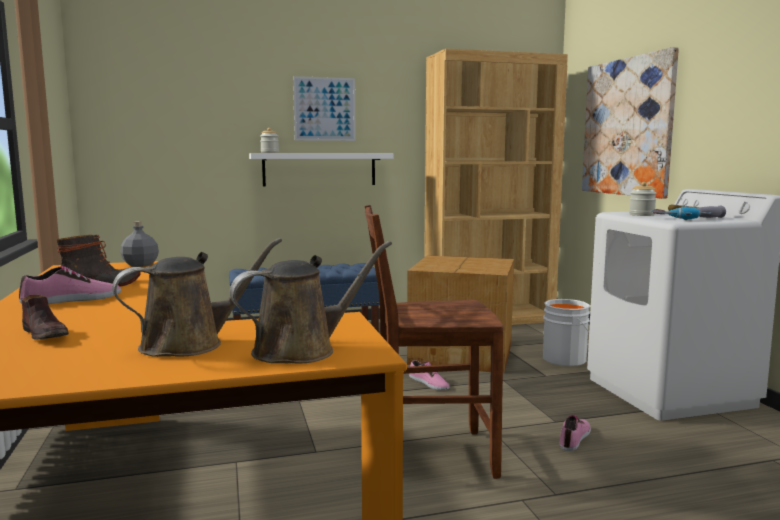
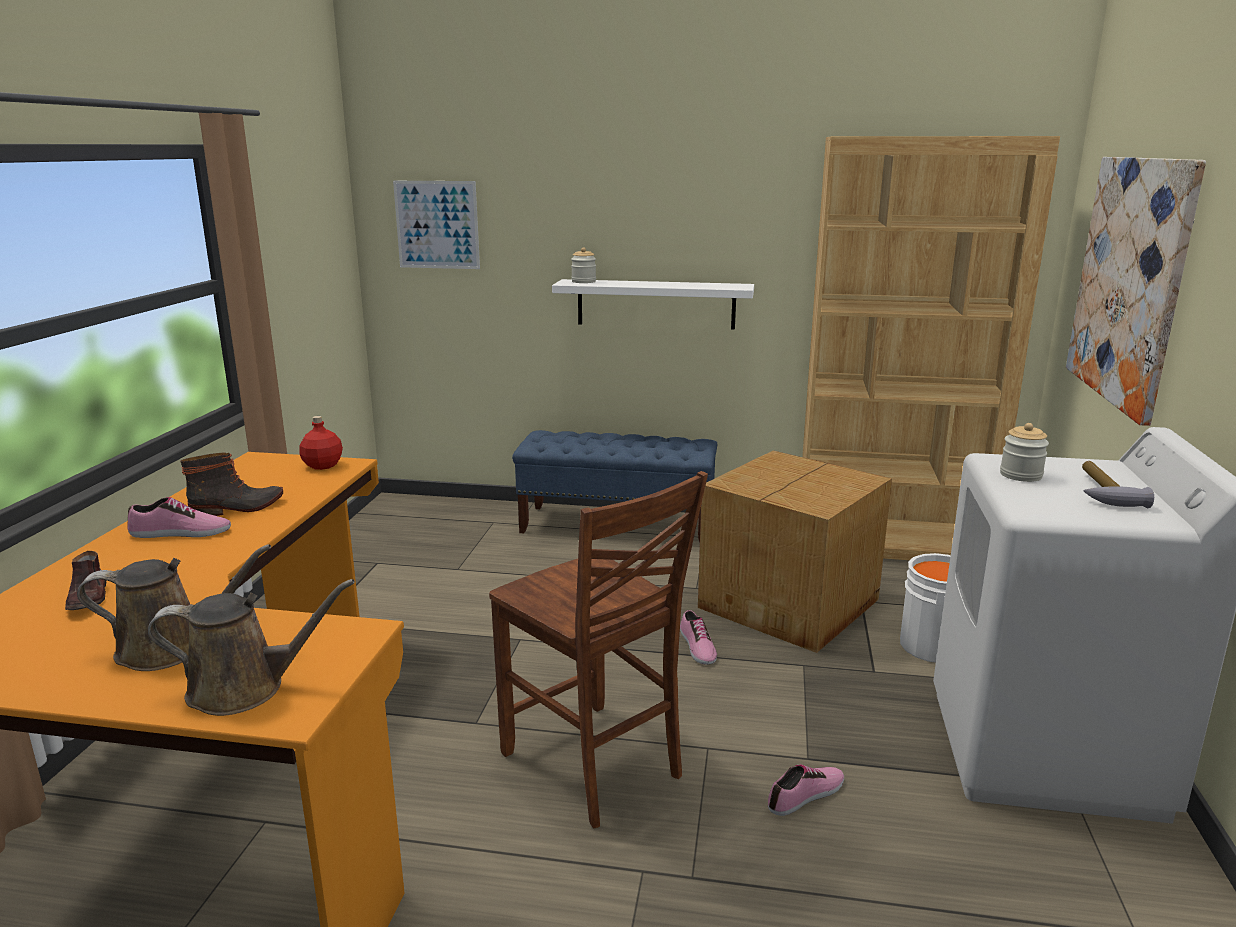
camera: 25 degrees right, 10 degrees up
(140, 265) = (322, 465): grey bottle -> red bottle
(324, 109) = (666, 218): picture -> picture (437, 225)
(428, 455) = (594, 766): brown chair -> brown chair turned 150 degrees counterclockwise
(680, 219) = (1054, 504): power drill -> none

